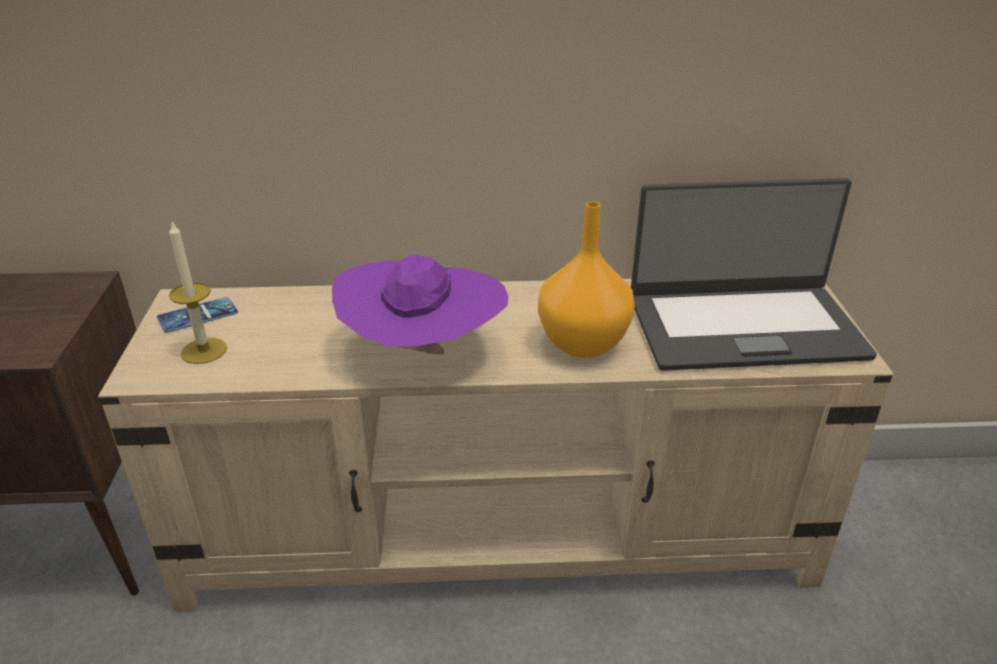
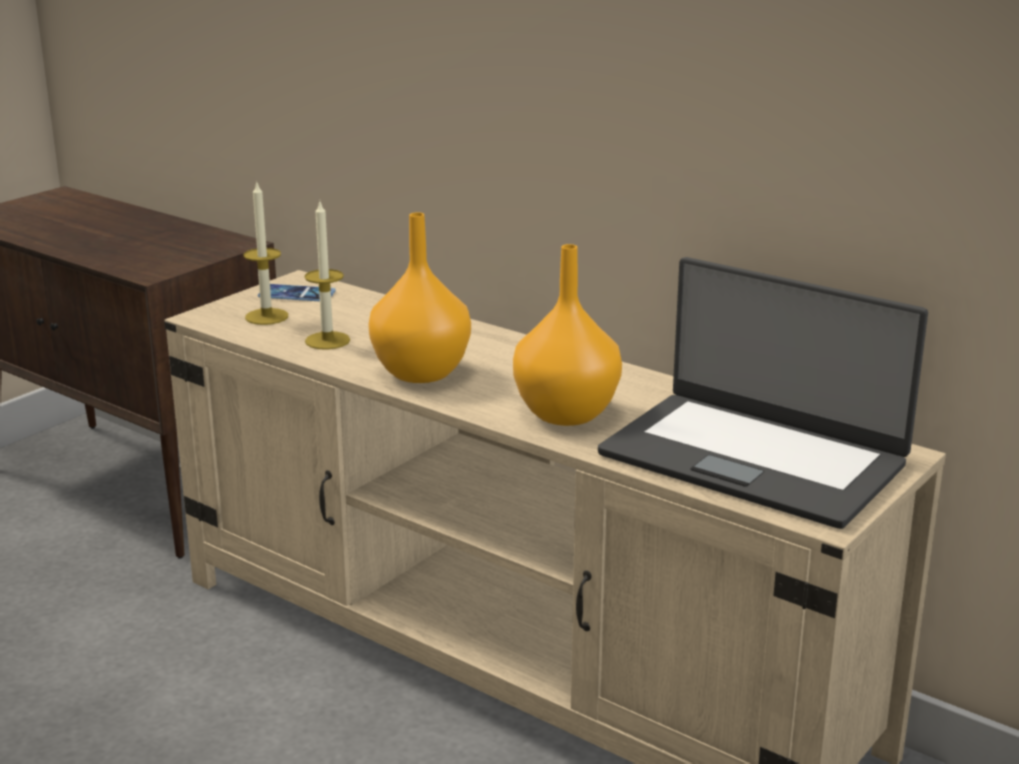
camera: 40 degrees right, 10 degrees down
(298, 353) = (327, 340): none -> candle
(422, 353) = (419, 372): purple hat -> orange vase

